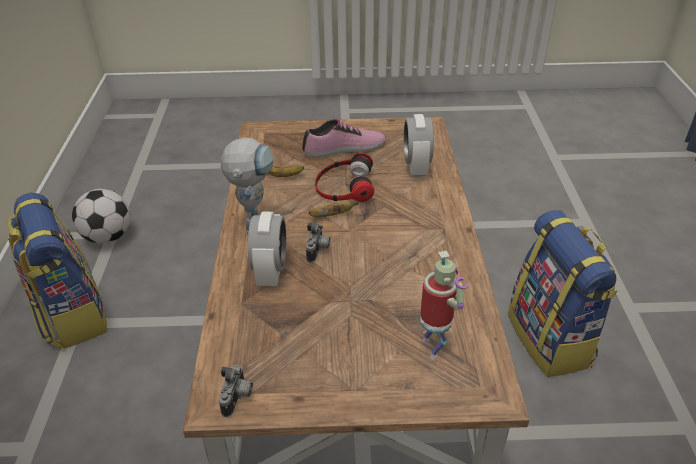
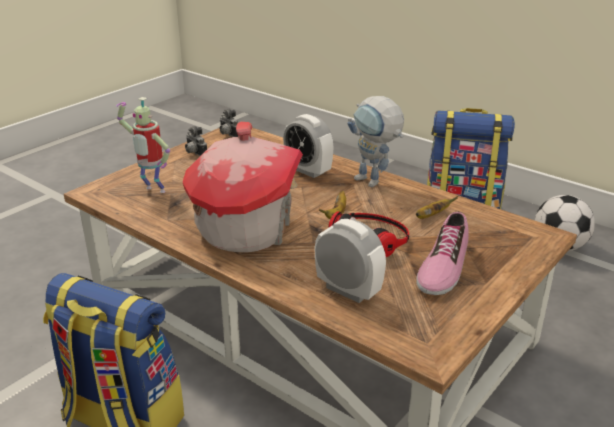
camera: 130 degrees right, 10 degrees down
(318, 251) = (302, 192): camera -> camera (194, 153)
(412, 245) = (246, 229): none -> toy house

